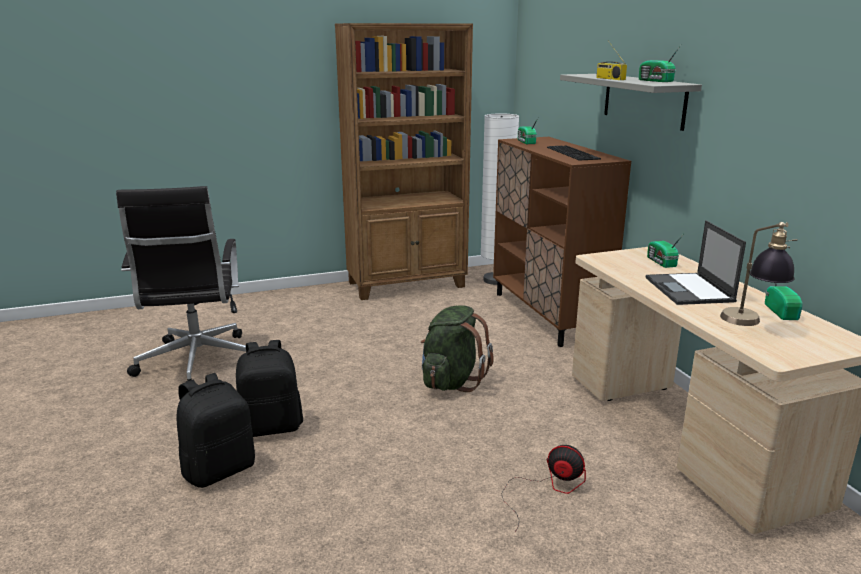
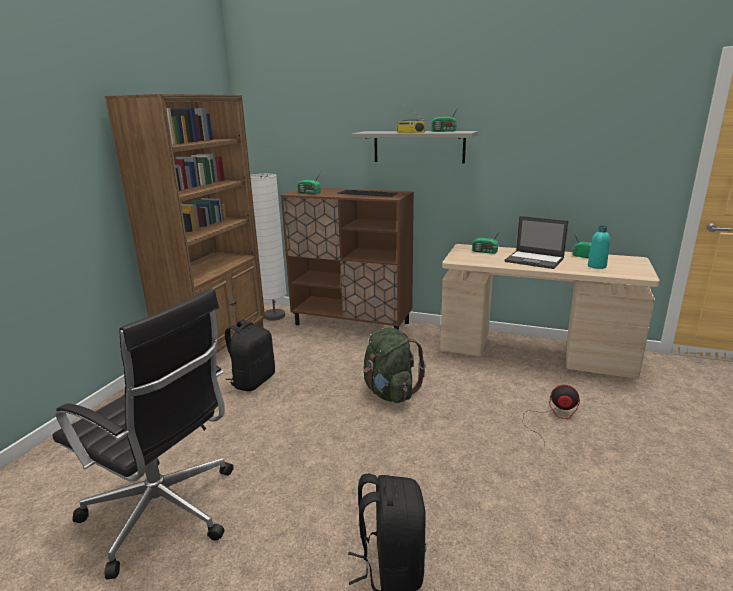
camera: 50 degrees left, 0 degrees up
(271, 426) = (352, 506): black backpack -> black backpack (253, 381)
(547, 489) = (552, 417): fan -> fan turned 45 degrees clockwise
(750, 325) = (597, 266): table lamp -> turquoise bottle

